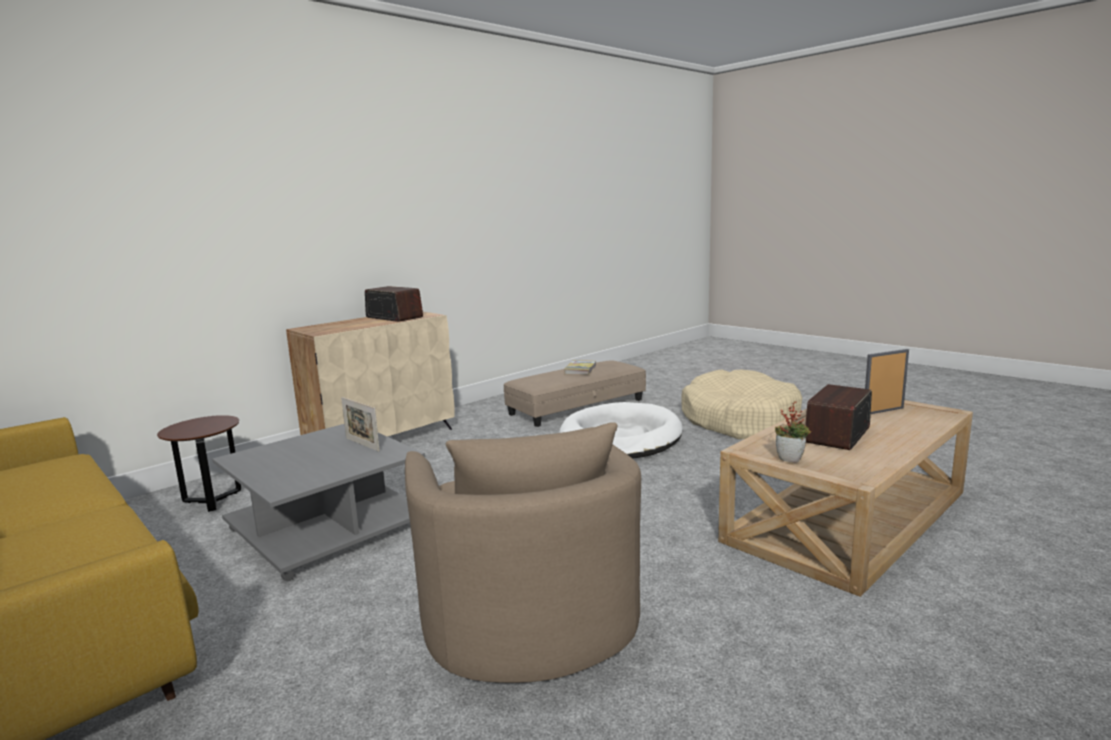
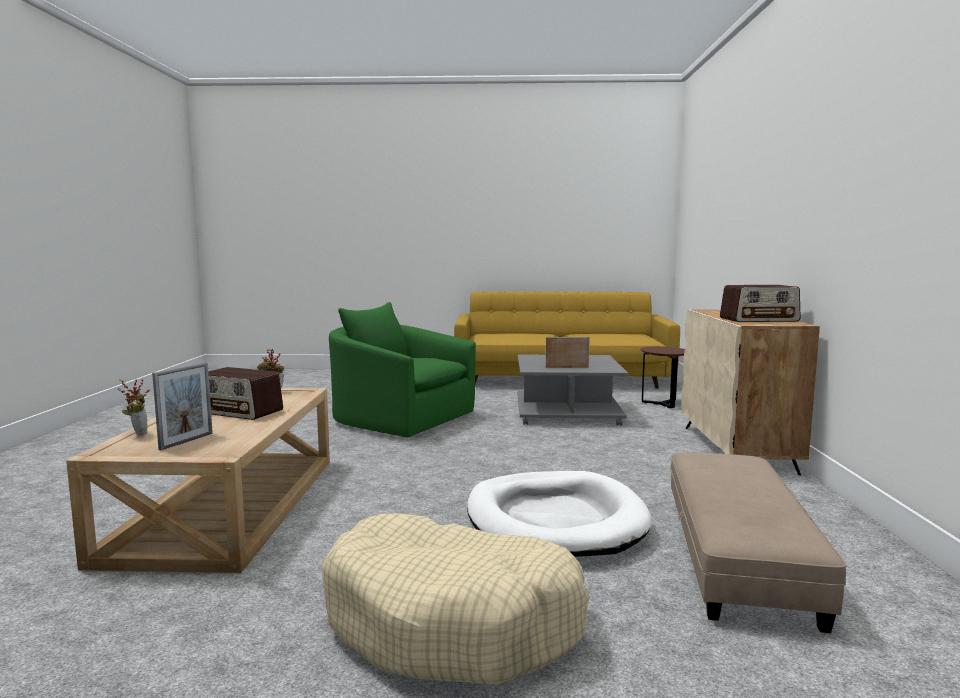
camera: 135 degrees right, 5 degrees down
(525, 609) = (399, 419): beige armchair -> green armchair
(580, 369) = (748, 493): book -> none
(837, 435) = (239, 411): radio -> radio turned 120 degrees clockwise
(932, 425) = (137, 433): none -> potted plant

